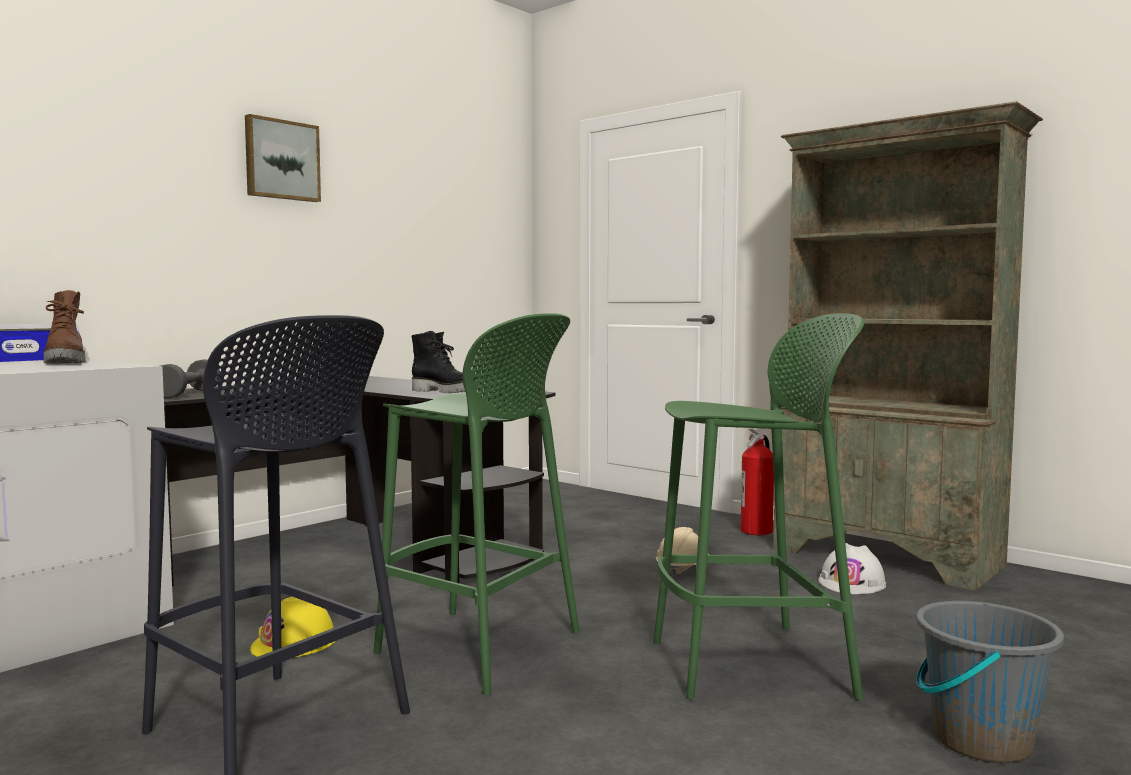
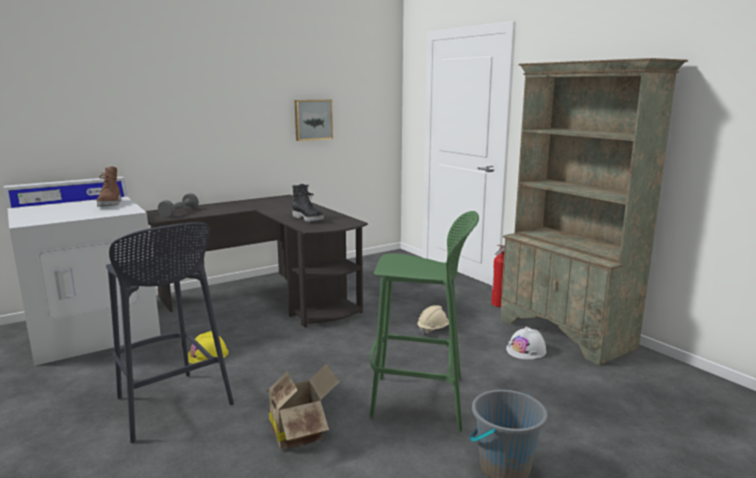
camera: 15 degrees right, 10 degrees up
(281, 160) = (235, 75): picture -> picture (313, 119)
(478, 647) = (290, 369): green stool -> none
(579, 739) = (300, 432): none -> cardboard box

